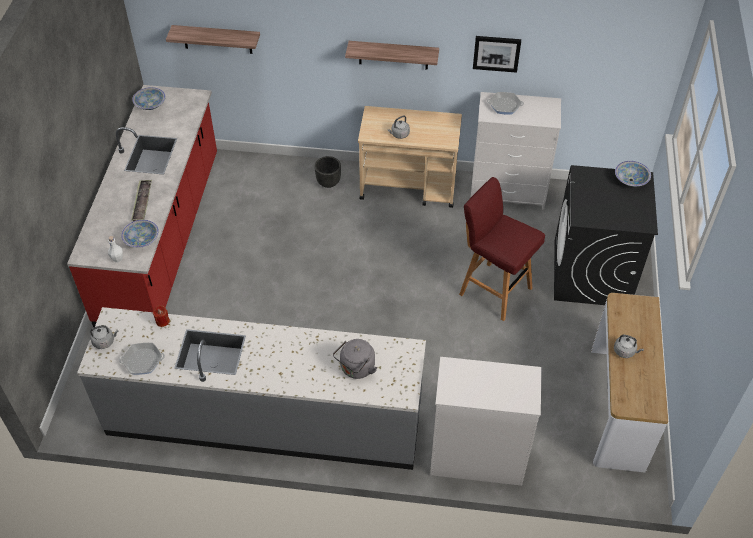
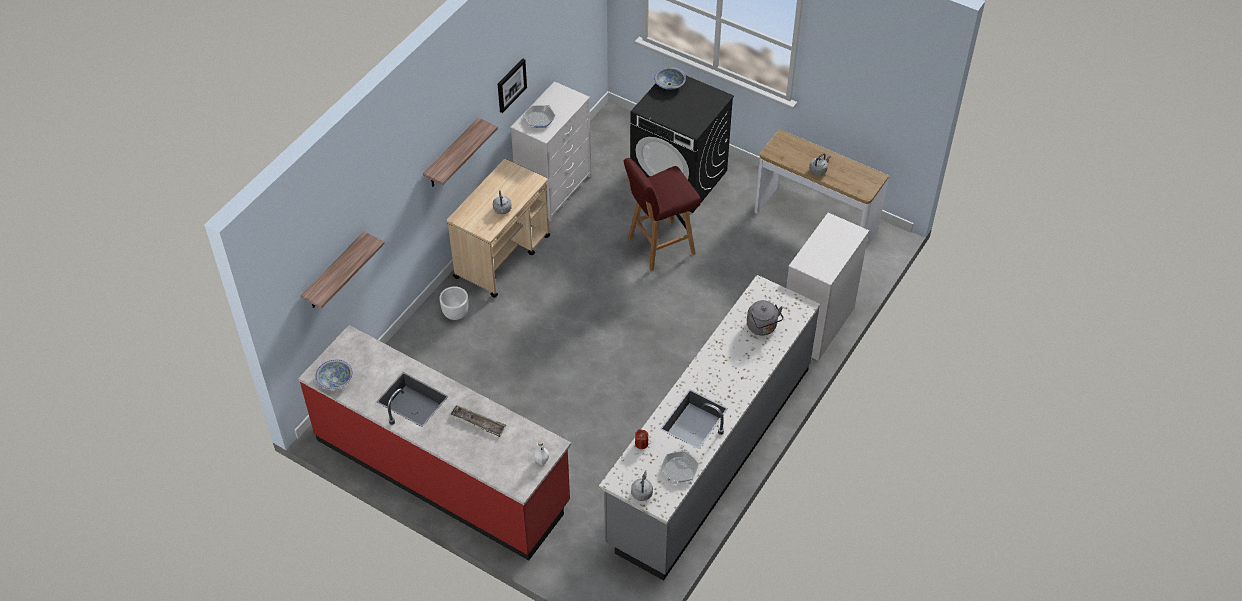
camera: 65 degrees left, 0 degrees up
(141, 240) = (528, 436): bowl -> none
(328, 182) = (455, 313): black planter -> white planter

